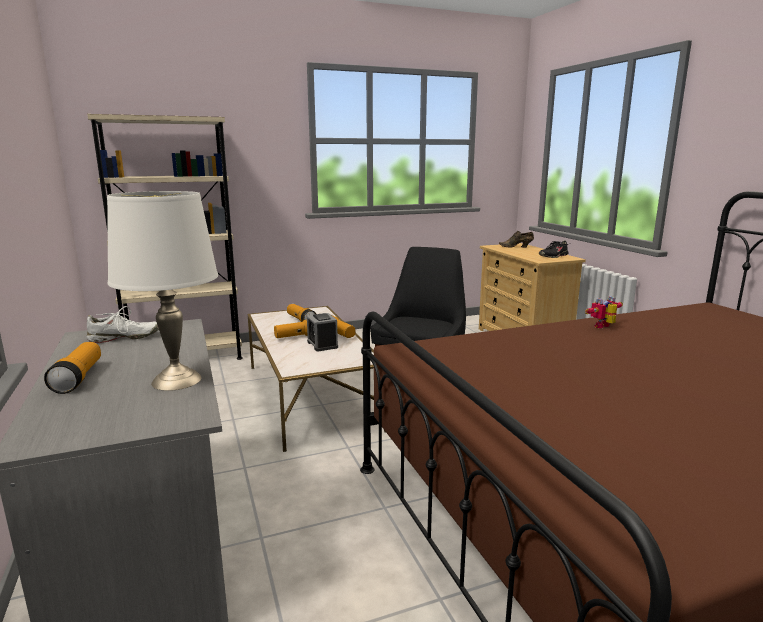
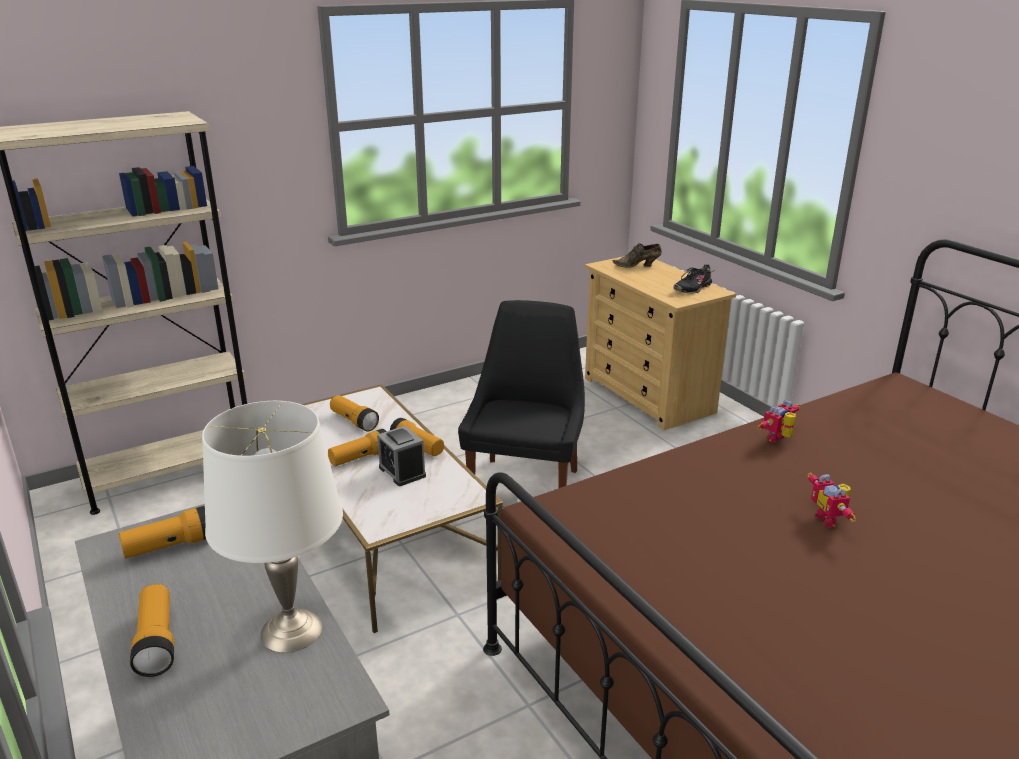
camera: 10 degrees left, 10 degrees up
(124, 338) = (170, 546): white shoe -> flashlight
(639, 367) = (830, 519): none -> toy robot

